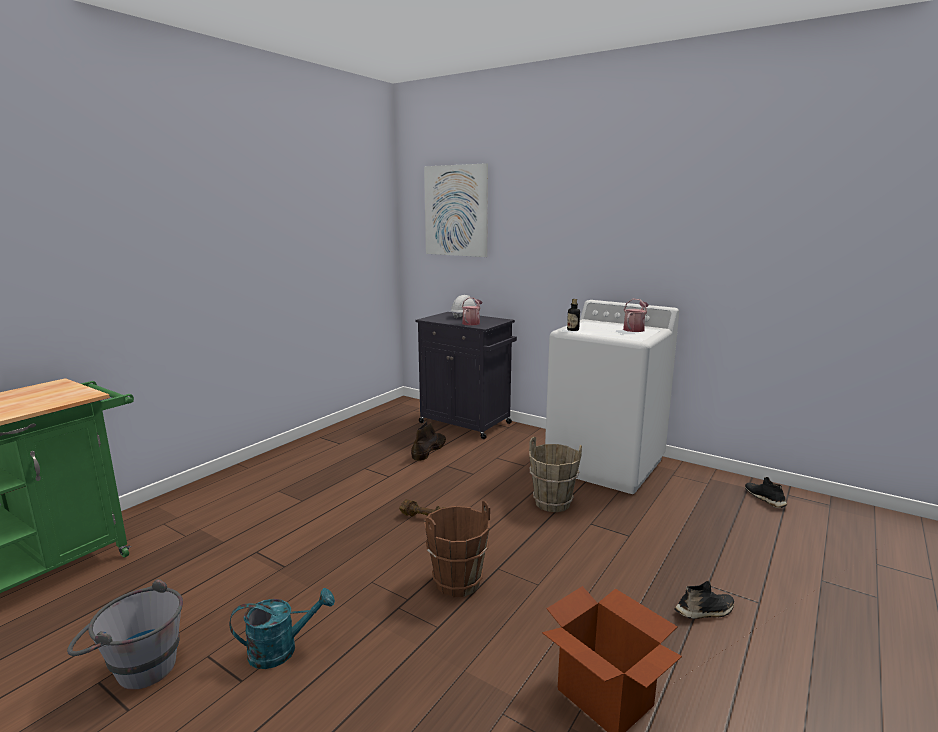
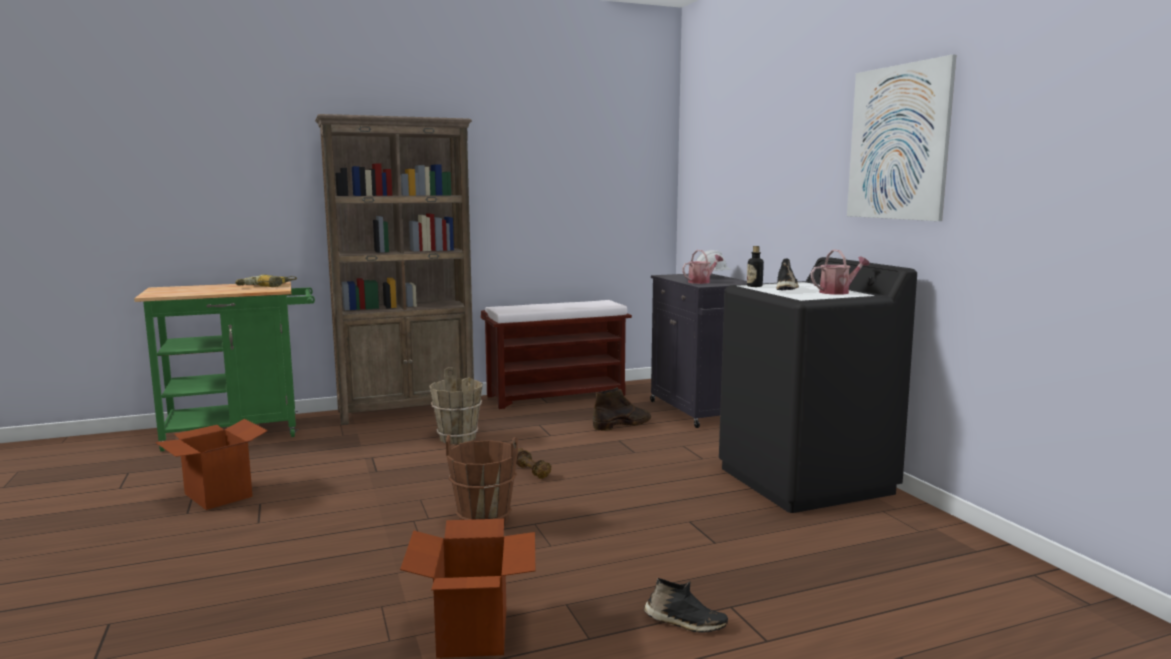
camera: 35 degrees right, 5 degrees down
(54, 392) = (266, 286): none -> power drill
(136, 667) = (218, 495): grey bucket -> cardboard box
(217, 486) = (407, 410): none -> brown bookcase
(281, 649) = (303, 516): turquoise watering can -> none
(338, 434) = (557, 395): none -> brown bench
(456, 211) = (721, 149): picture -> picture (898, 143)
(552, 503) = (676, 495): brown bucket -> brown bucket (457, 438)
(606, 464) = (806, 481): white washing machine -> black washing machine
(765, 499) = (982, 568): black shoe -> black shoe (786, 289)

